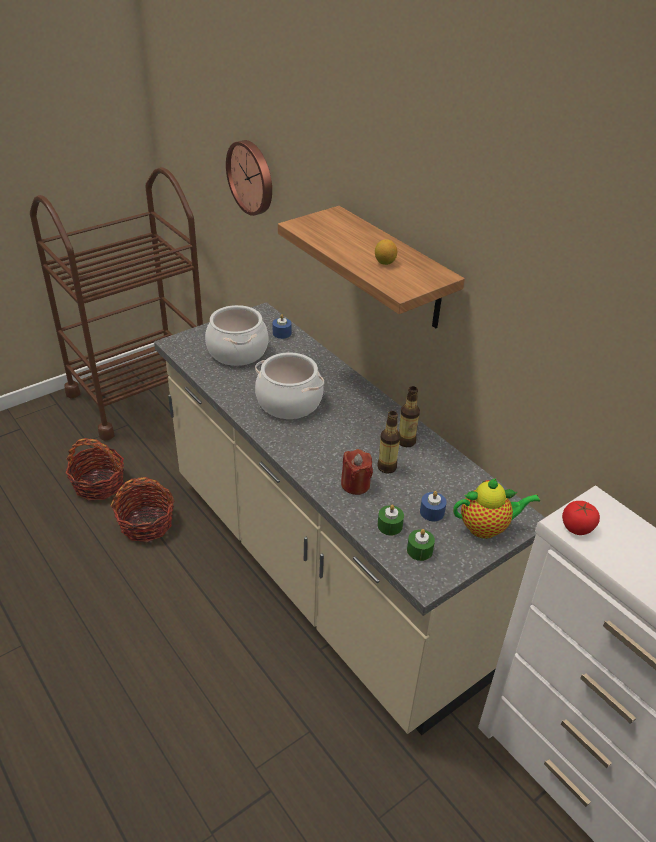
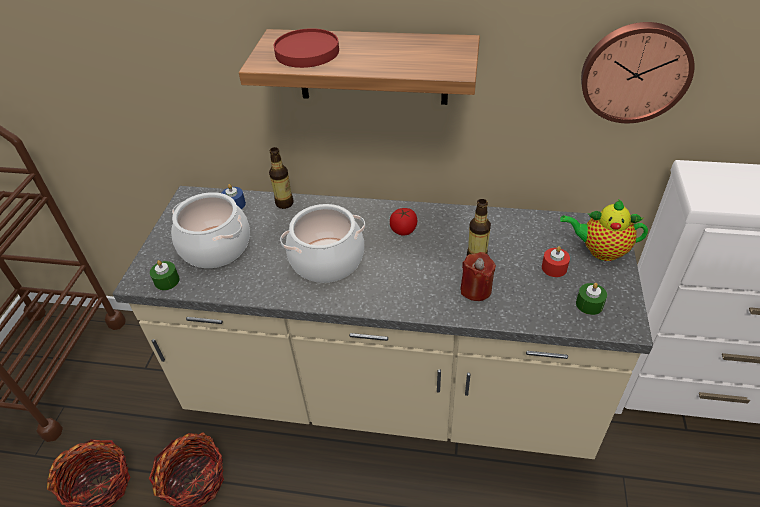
camera: 40 degrees left, 5 degrees up
(252, 177) = (101, 52): wall clock -> wall clock (635, 72)
(334, 231) = (306, 52): none -> red plate
(384, 262) = (399, 55): lemon -> none
(390, 526) = (545, 302): green candle -> green candle (167, 281)
(406, 441) = (460, 227): bottle -> bottle (284, 203)
(432, 512) = (554, 268): blue candle -> red candle
(487, 527) = (600, 250): teapot -> teapot turned 120 degrees counterclockwise
(577, 527) = (715, 197): tomato -> tomato (403, 230)

